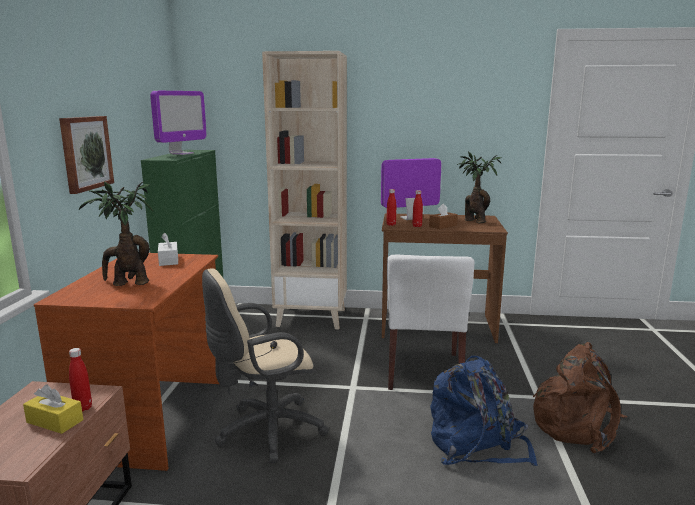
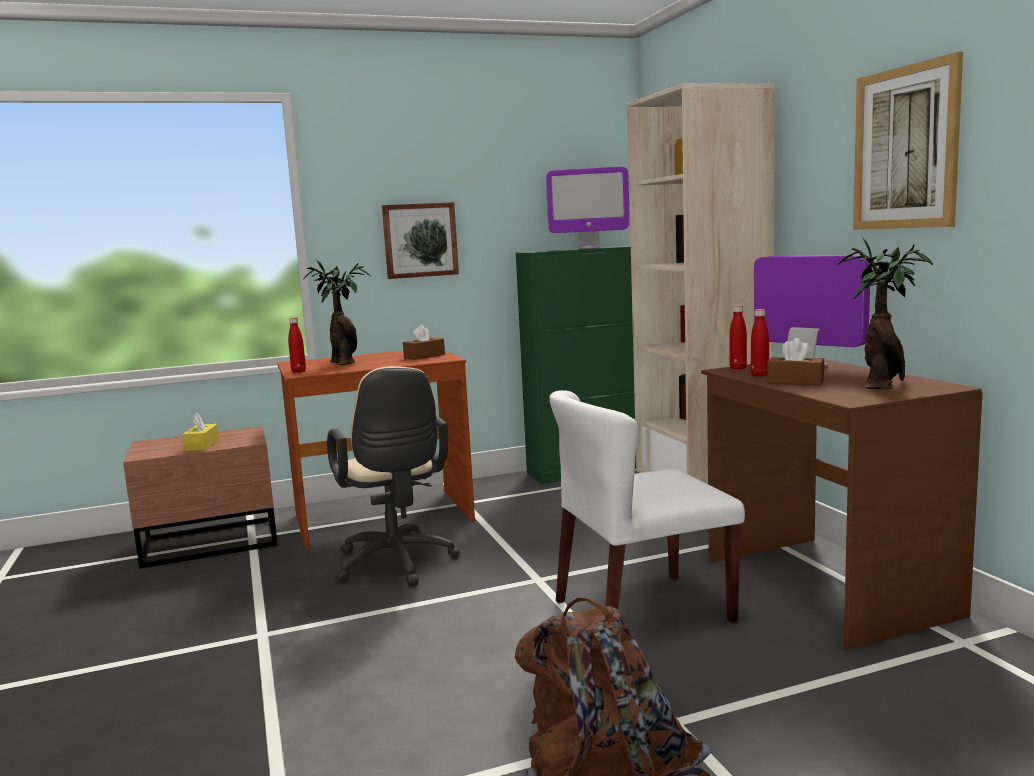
camera: 65 degrees right, 5 degrees down
(83, 408) = (224, 445): red bottle -> red bottle (298, 371)
(168, 260) = (424, 356): white tissue box -> brown tissue box
(265, 431) = (396, 565): beige office chair -> beige office chair turned 150 degrees counterclockwise
(443, 105) = (905, 148): none -> picture
(476, 445) = (464, 690): blue backpack -> none

